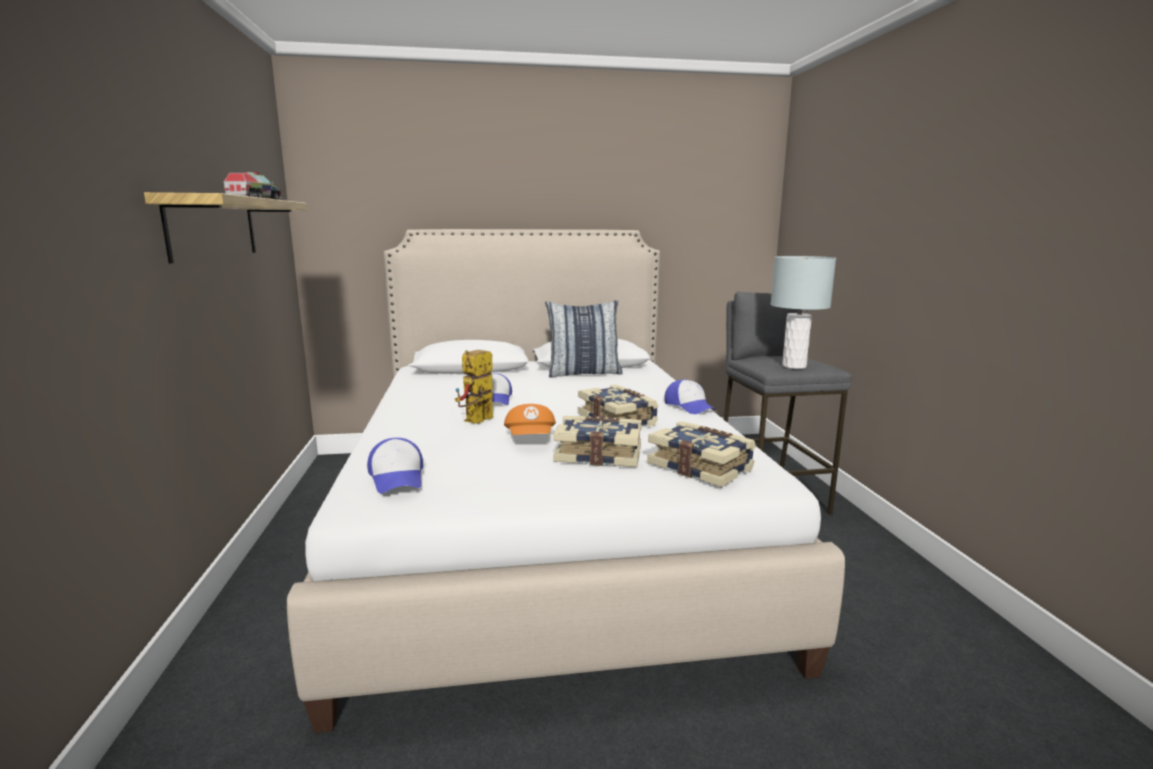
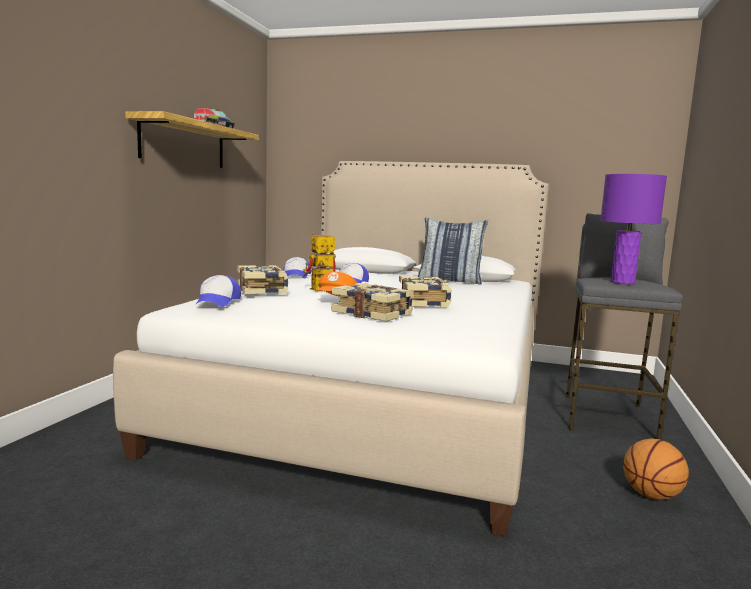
camera: 25 degrees right, 5 degrees down
(689, 406) = (502, 304): cap -> cap (296, 276)
(701, 467) = (439, 329): book -> book (263, 290)
(794, 366) = (622, 282): grey table lamp -> purple table lamp
(877, 580) = (651, 496): none -> basketball

